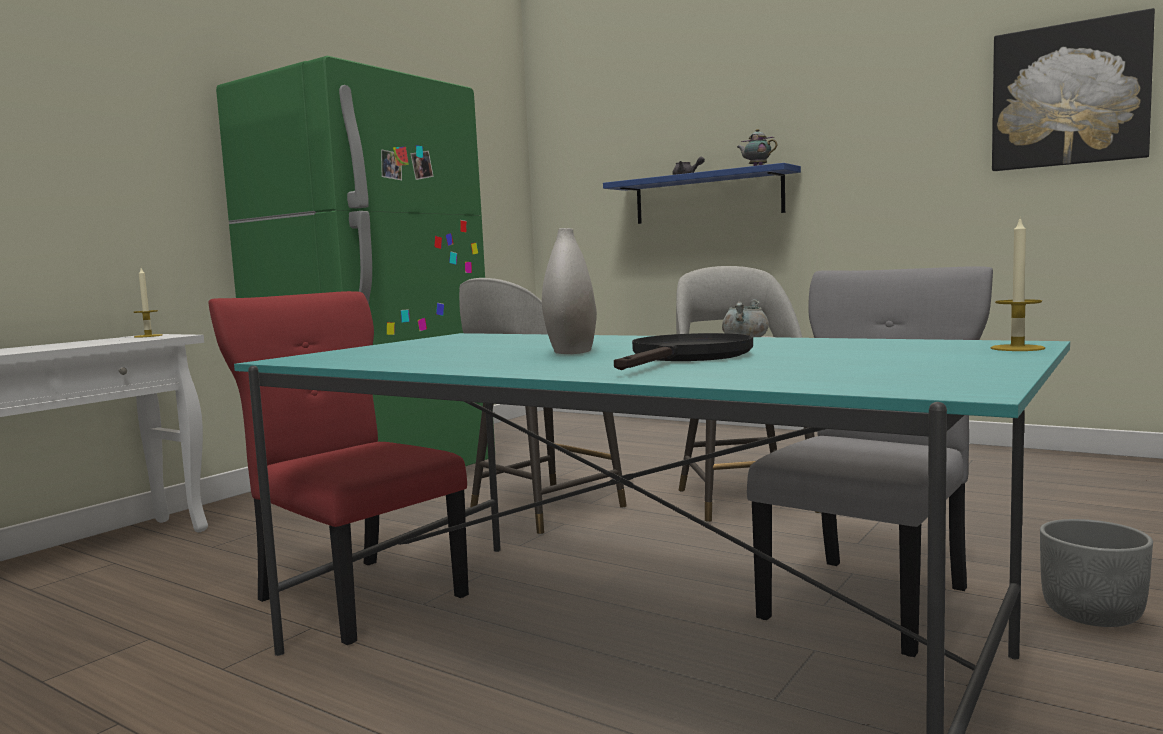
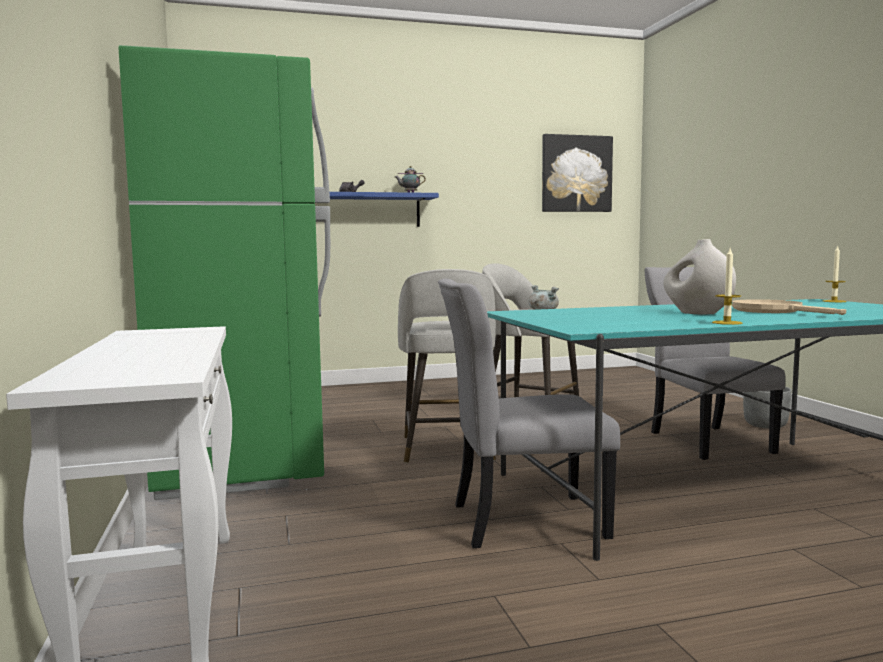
camera: 50 degrees left, 0 degrees up
(148, 336) = (161, 331): candle -> candle (727, 323)
(357, 595) = (521, 521): red chair -> grey chair
(685, 357) = (775, 311): black frying pan -> beige frying pan

